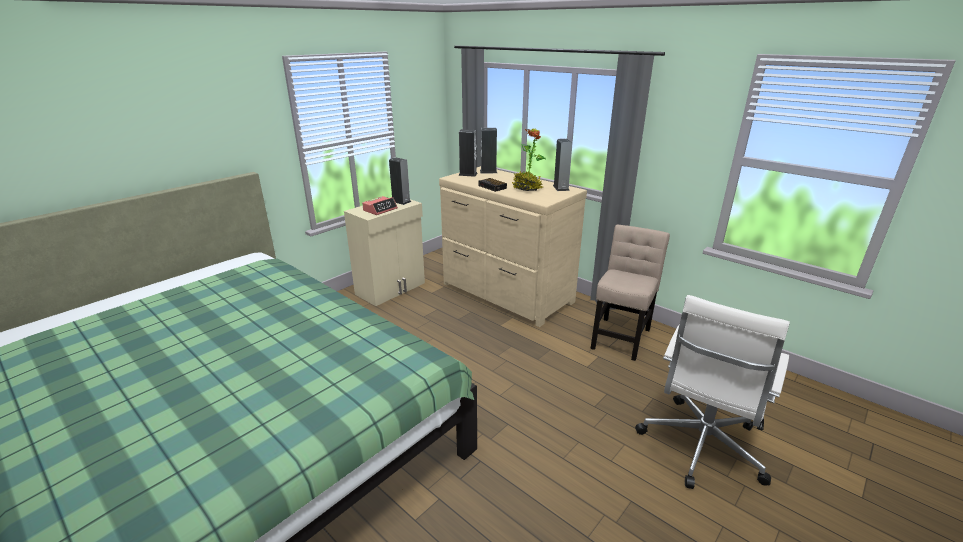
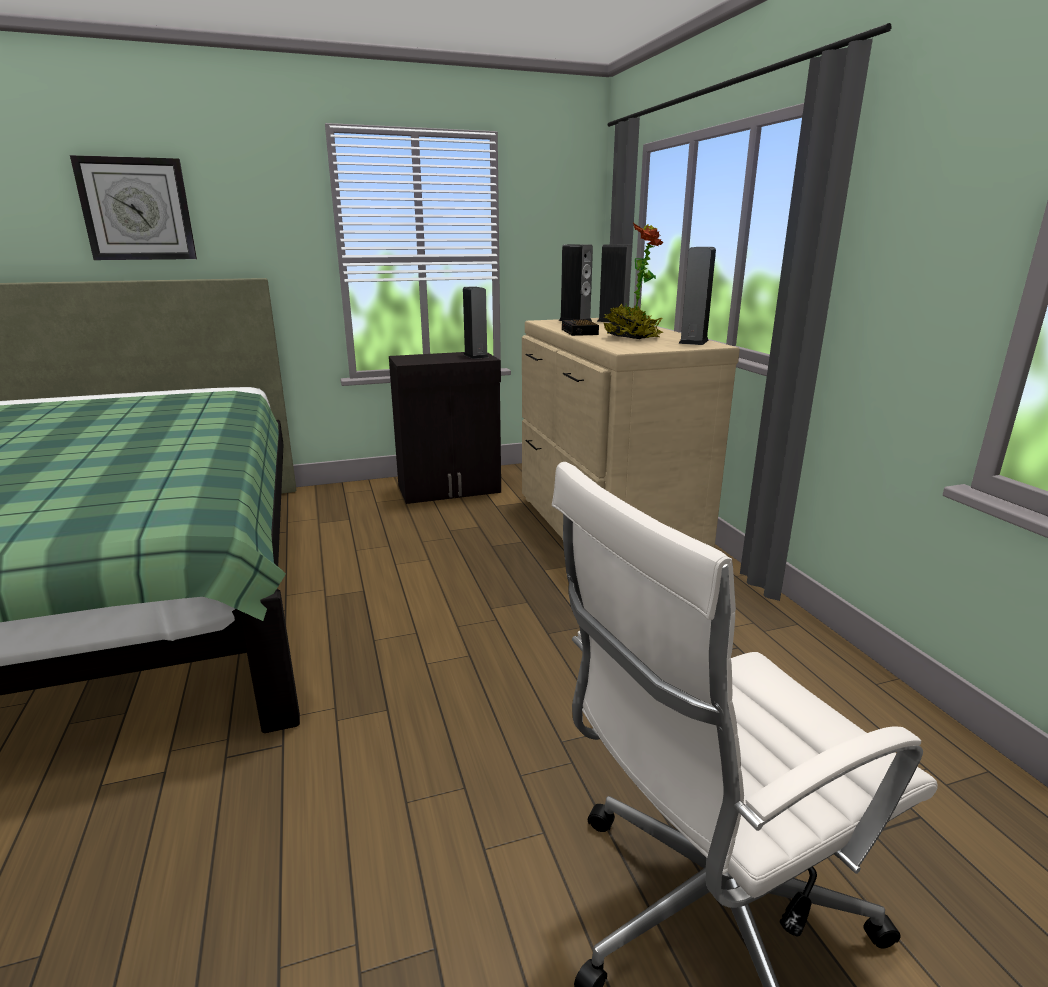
camera: 30 degrees right, 5 degrees down
(152, 136) = (137, 209): none -> wall clock
(380, 209) = (433, 359): alarm clock -> none
(391, 289) = (450, 489): beige cabinet -> black cabinet
(621, 336) = (744, 646): beige chair -> none

